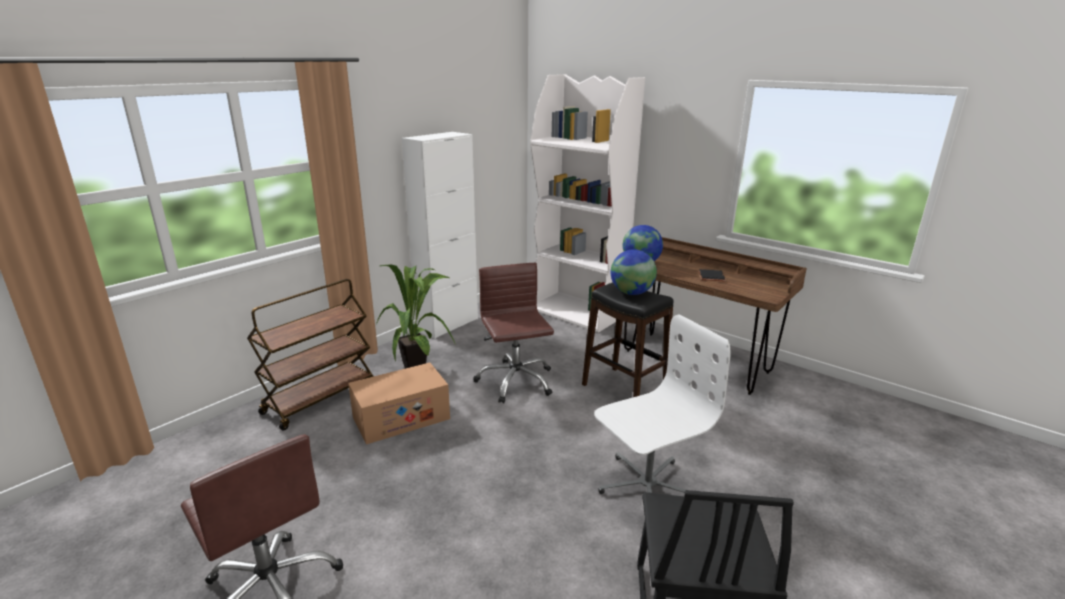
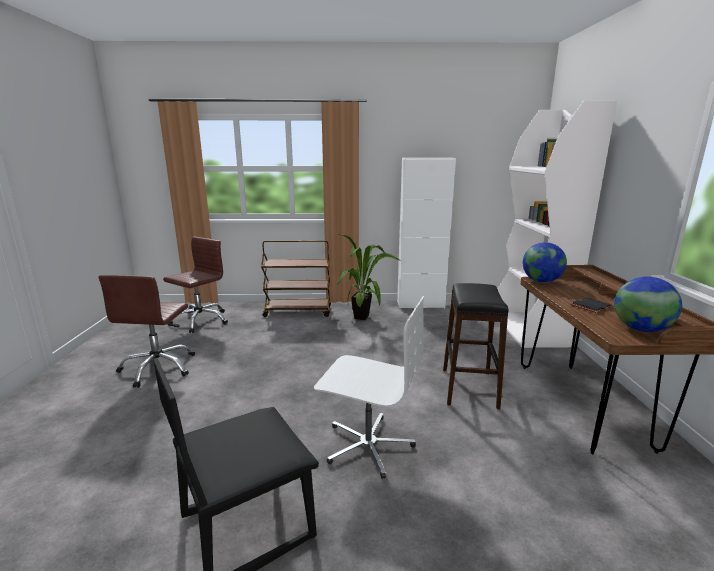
camera: 50 degrees right, 5 degrees down
(401, 418) = (313, 335): cardboard box -> none
(515, 381) = (403, 347): brown office chair -> brown office chair (200, 320)
(631, 293) = (477, 292): globe -> globe (640, 329)

